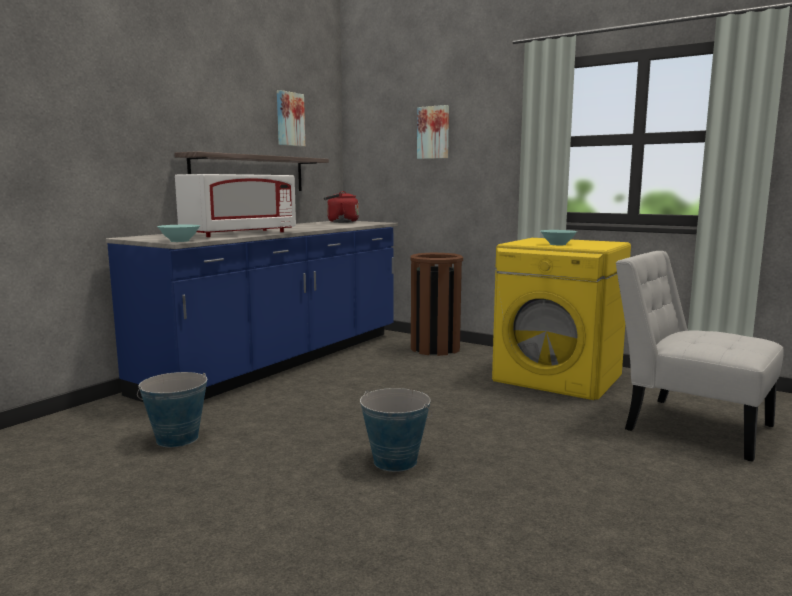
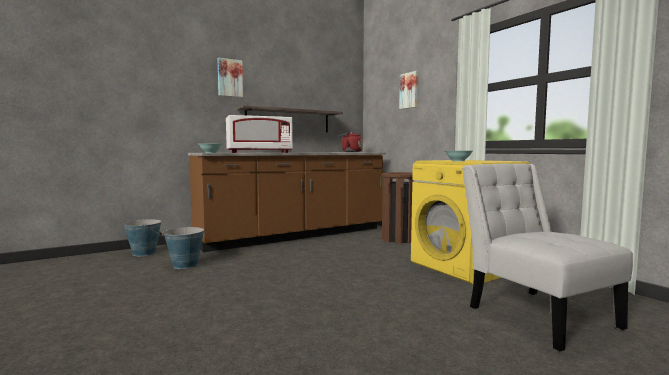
camera: 25 degrees right, 5 degrees down
(281, 361) = (294, 235): blue counter -> brown counter
(289, 119) = (320, 88): picture -> picture (230, 78)
(395, 461) = (276, 296): bucket -> bucket (144, 253)

